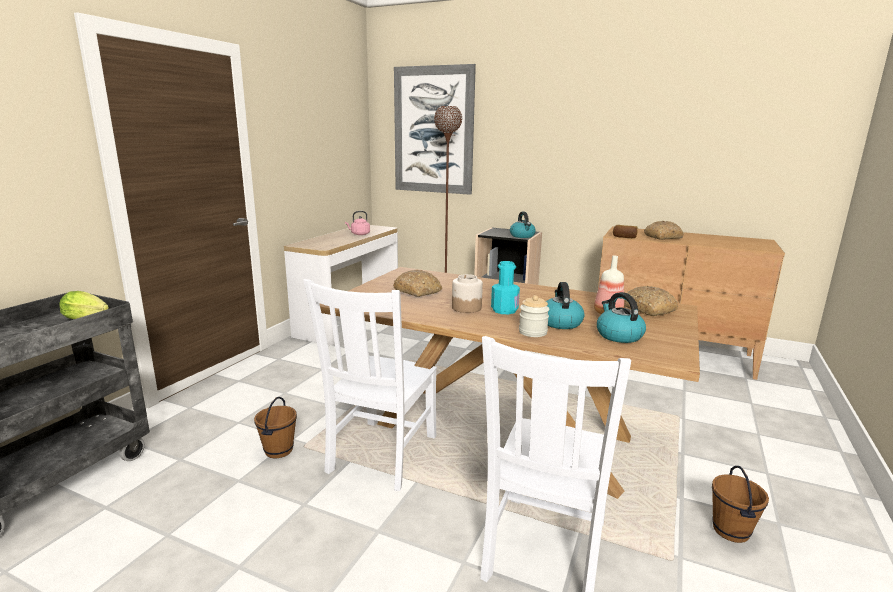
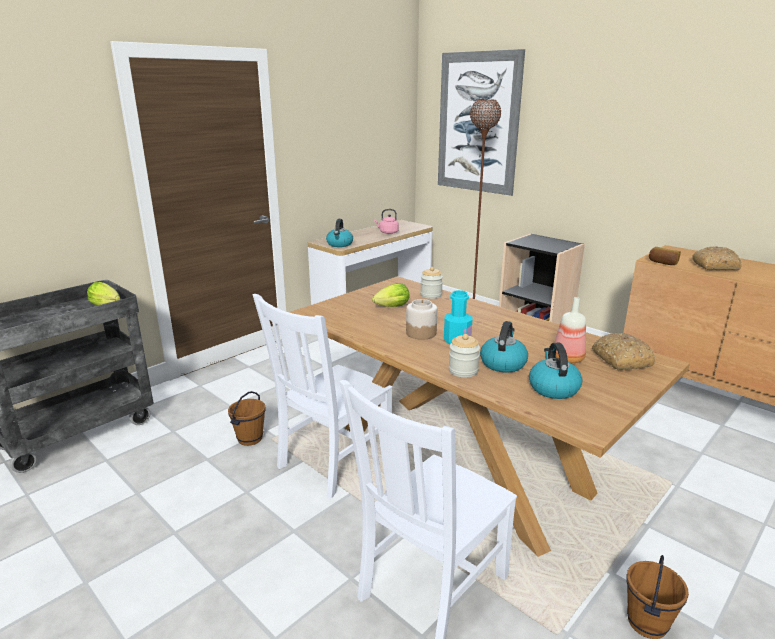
camera: 20 degrees right, 5 degrees up
(418, 291) = (390, 307): bread -> lettuce
(446, 278) = (431, 295): none -> jar
(522, 236) = (555, 248): kettle -> kettle (340, 244)

